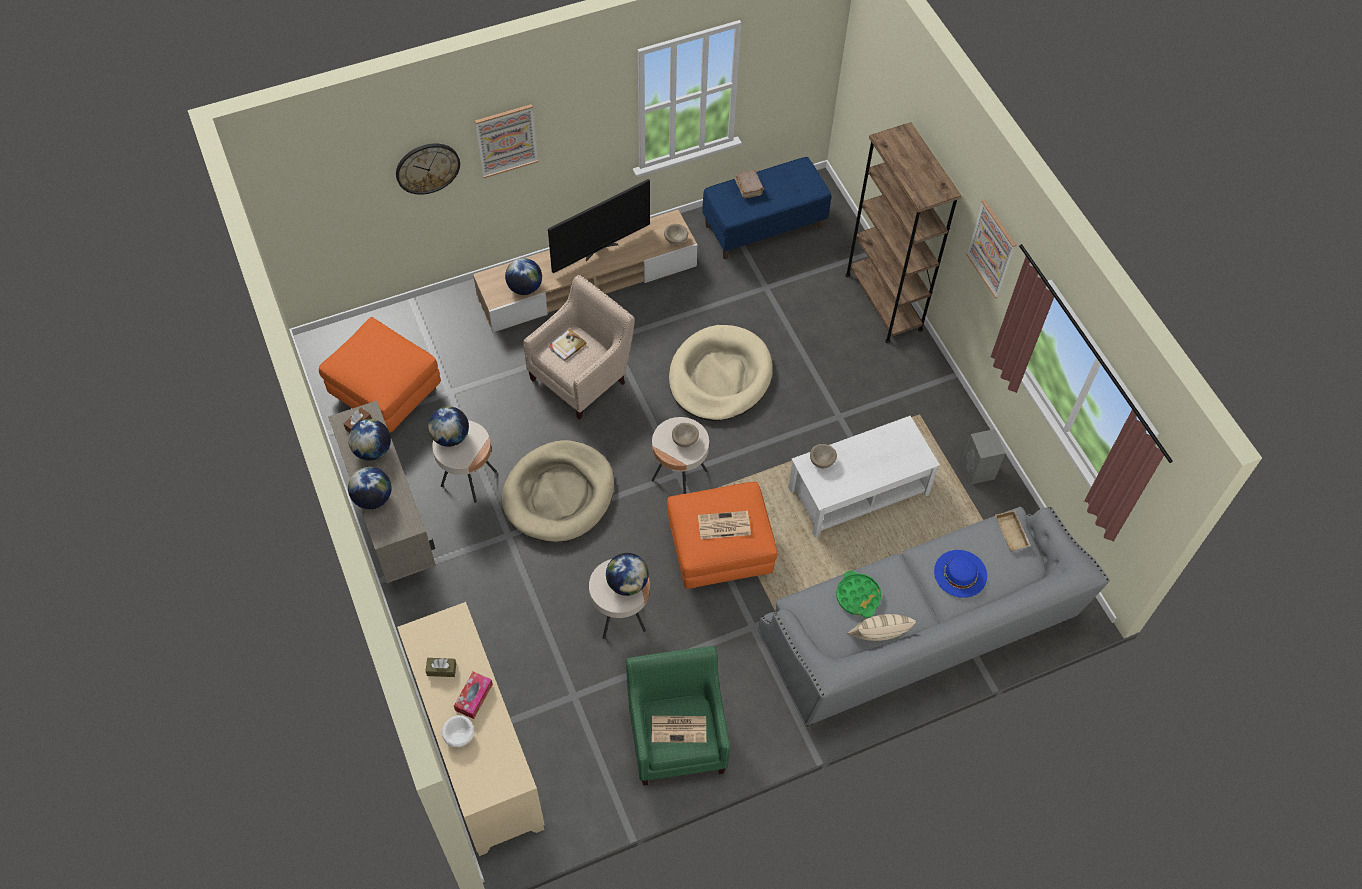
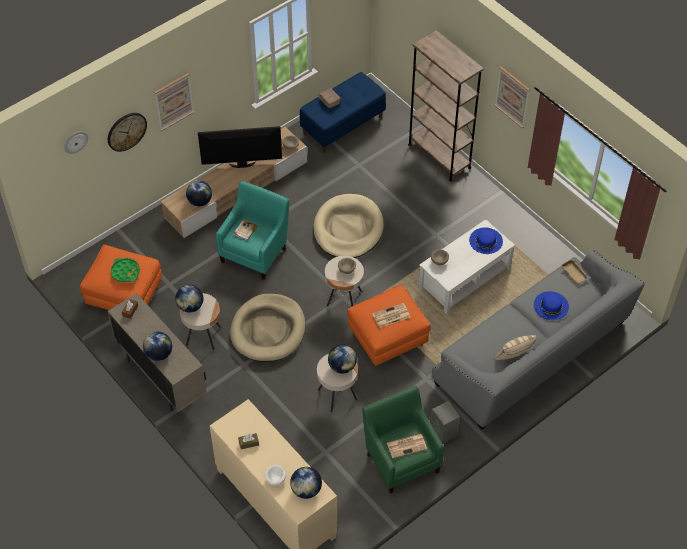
camera: 15 degrees left, 5 degrees down
(343, 166) = (75, 141): none -> wall clock
(372, 450) = (146, 324): globe -> globe (306, 490)
(474, 697) = (276, 454): tissue box -> none
(582, 377) = (256, 252): beige armchair -> turquoise armchair
(600, 250) = (242, 165): television -> television turned 135 degrees counterclockwise
(858, 596) = (492, 335): green tray -> green tray (125, 272)
(899, 448) = (486, 240): none -> blue hat
(978, 470) = (536, 246): grey speaker -> grey speaker (444, 432)

